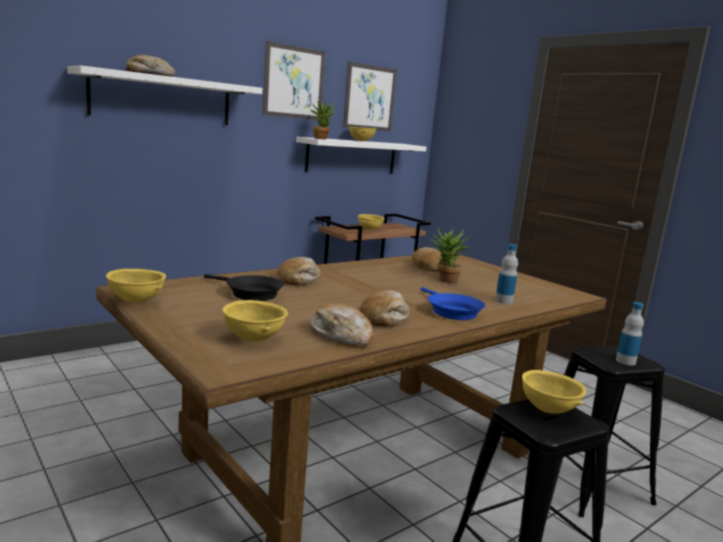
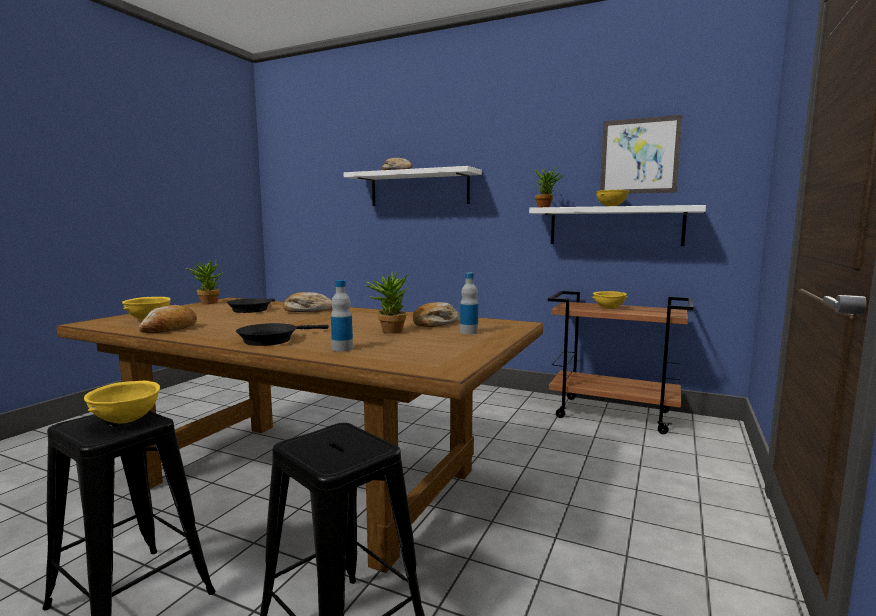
camera: 65 degrees right, 5 degrees down
(136, 301) = (207, 302): yellow bowl -> potted plant
(294, 82) = (535, 156): picture -> none
(384, 317) = (226, 330): bread -> none
(451, 311) = (272, 340): blue frying pan -> black frying pan
(625, 361) = (322, 451): bottle -> bottle (469, 332)

